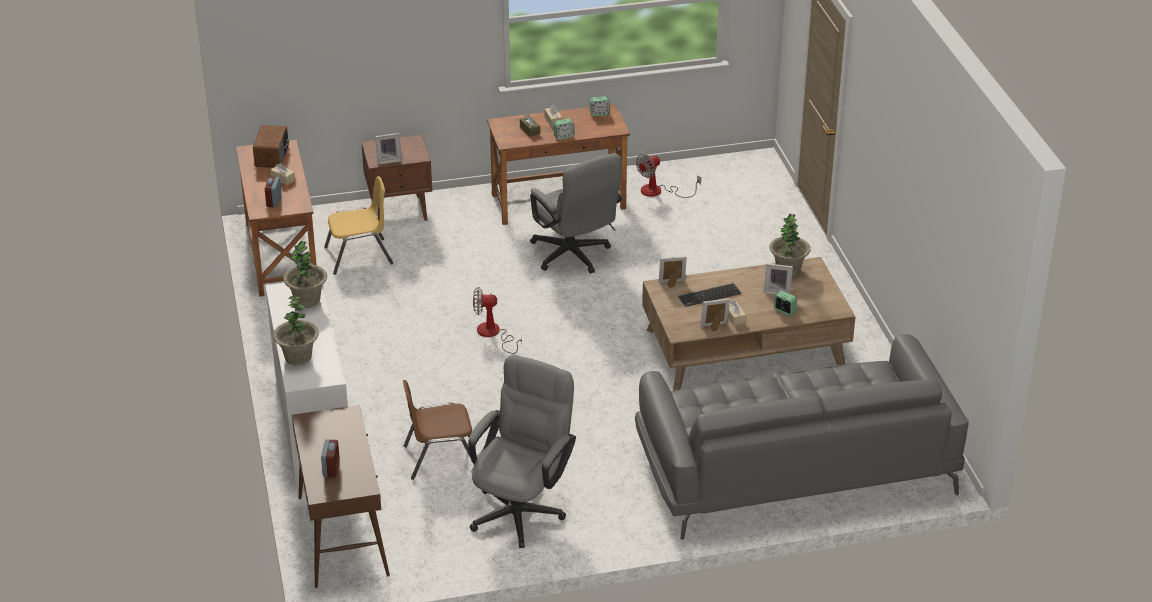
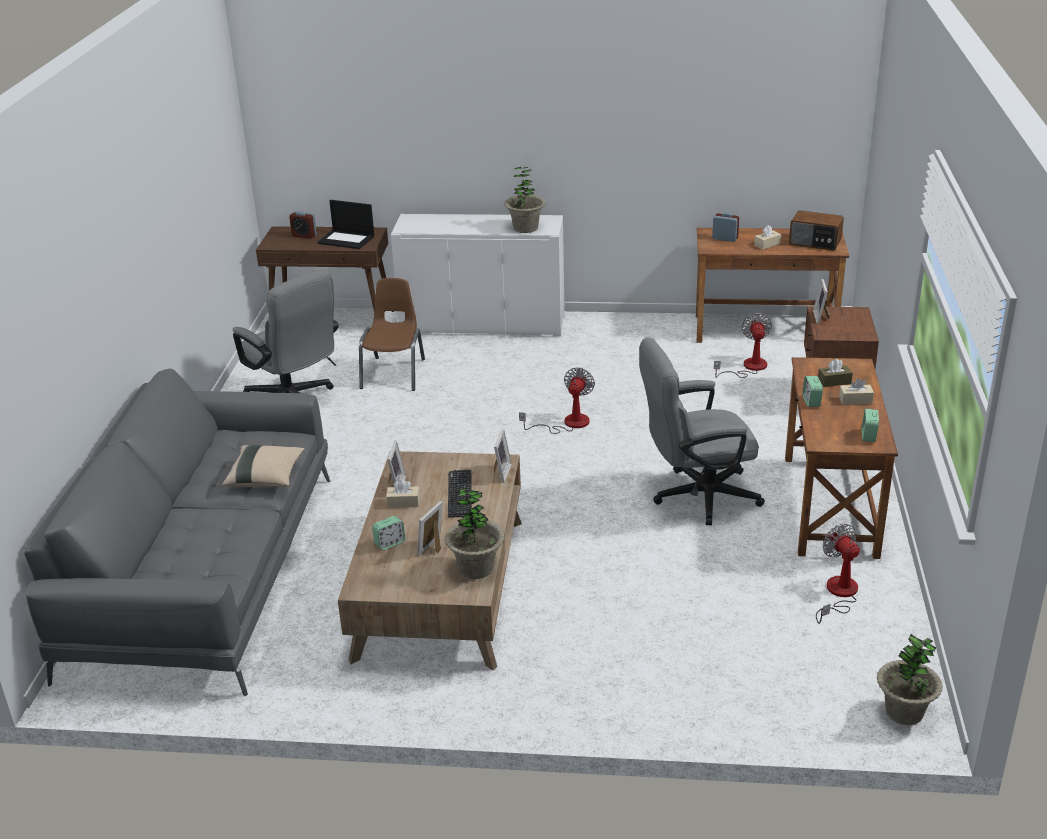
camera: 110 degrees right, 5 degrees down
(298, 357) = (443, 220): potted plant -> potted plant (904, 712)
(334, 433) = (347, 239): none -> laptop
(359, 256) = (748, 367): yellow chair -> fan
(744, 390) = (266, 478): none -> beige pillow

